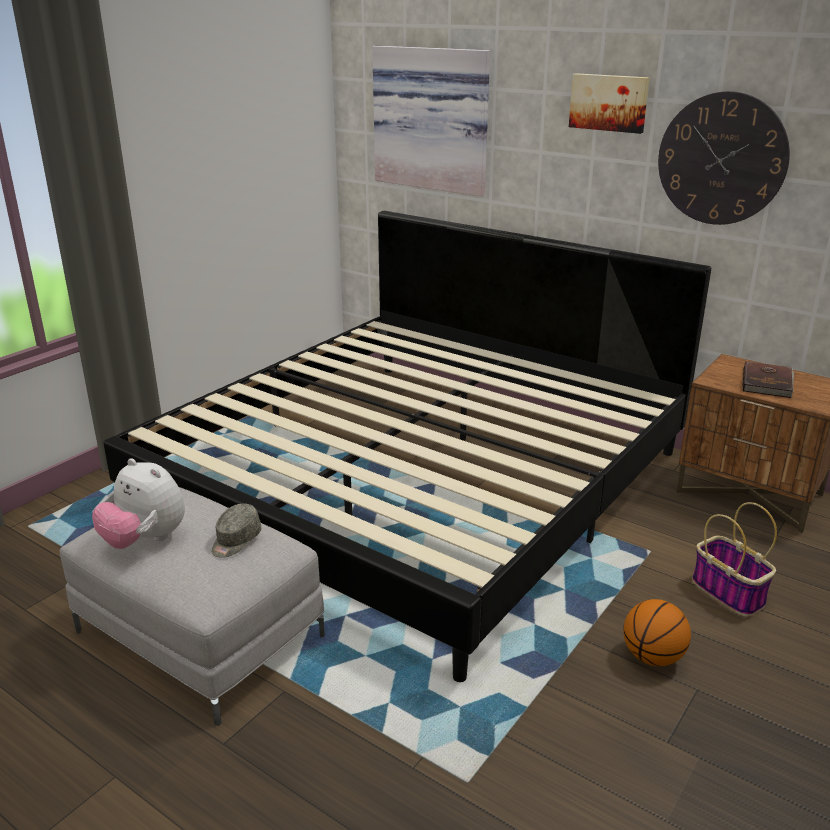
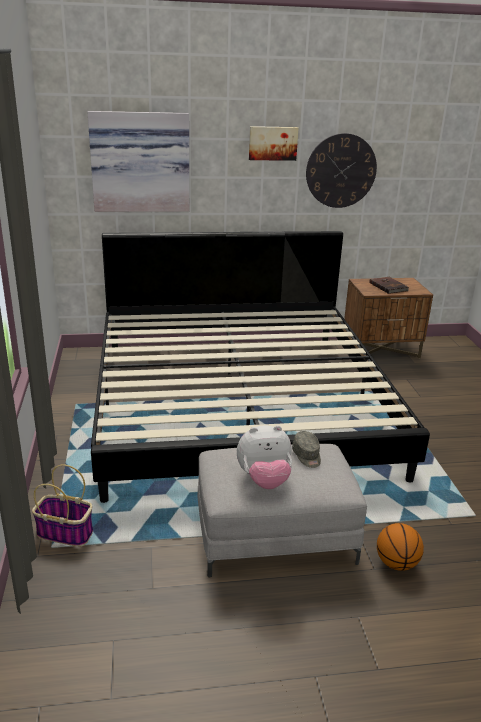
camera: 45 degrees left, 0 degrees up
(653, 657) = (451, 432): basketball -> basketball (396, 563)
(729, 593) = (435, 394): basket -> basket (66, 533)

